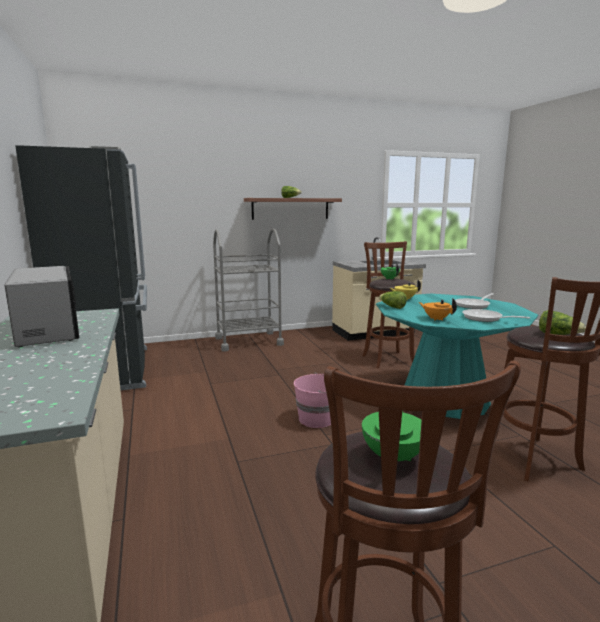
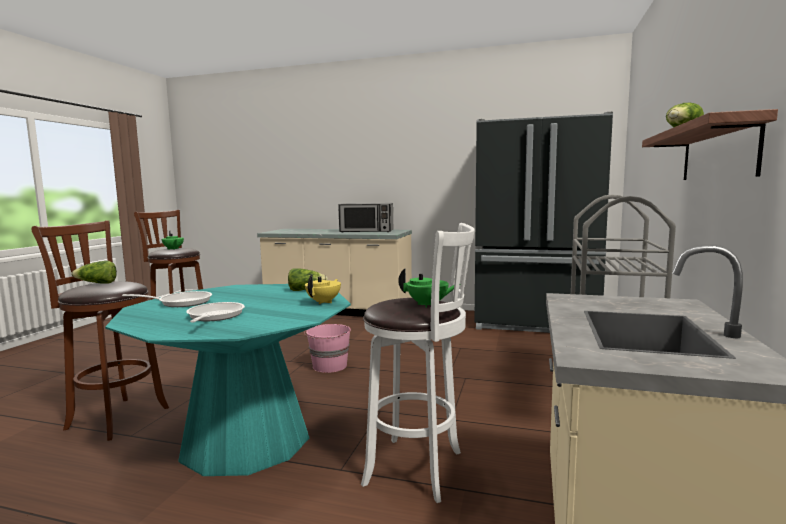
camera: 125 degrees right, 5 degrees down
(387, 358) = (419, 469): brown stool -> white stool
(436, 319) = (234, 290): orange teapot -> none

